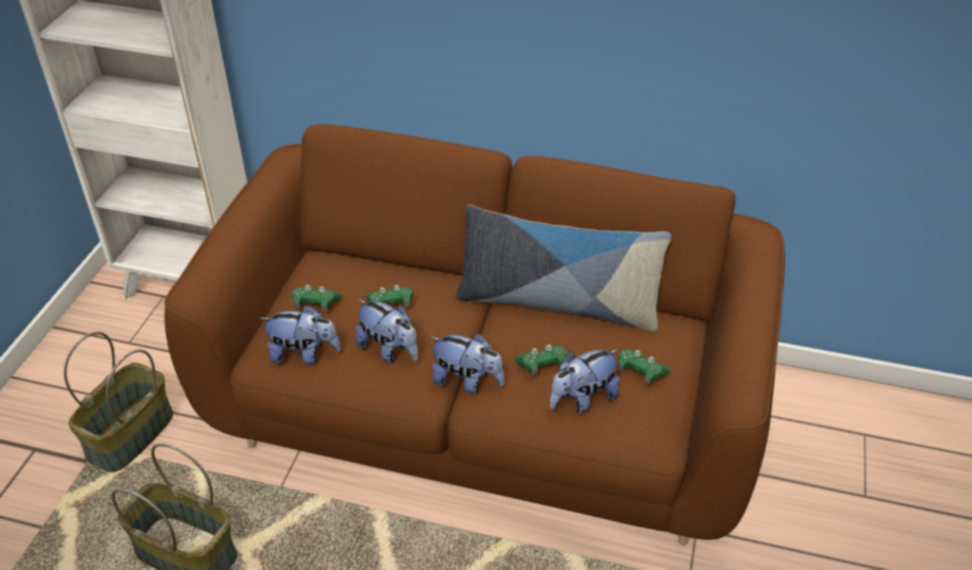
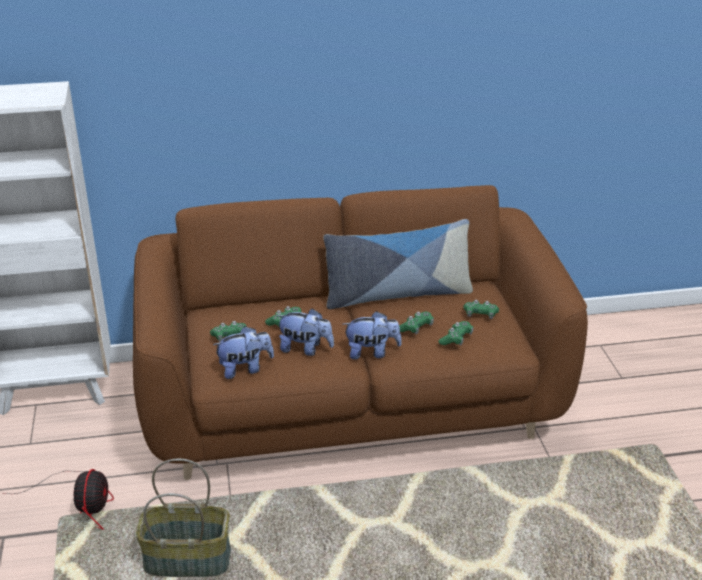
camera: 25 degrees left, 10 degrees down
(131, 436) = (82, 503): basket -> fan
(582, 399) = (456, 339): plush toy -> green game controller

